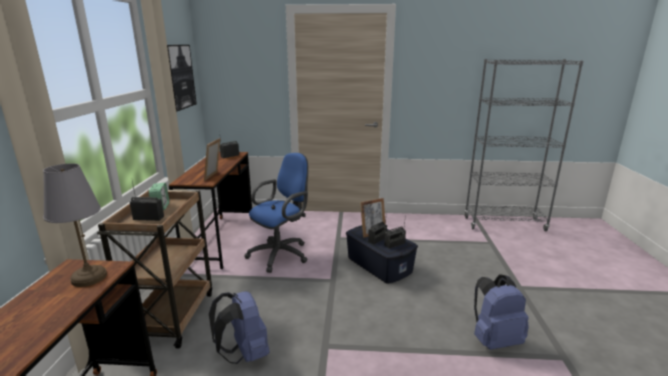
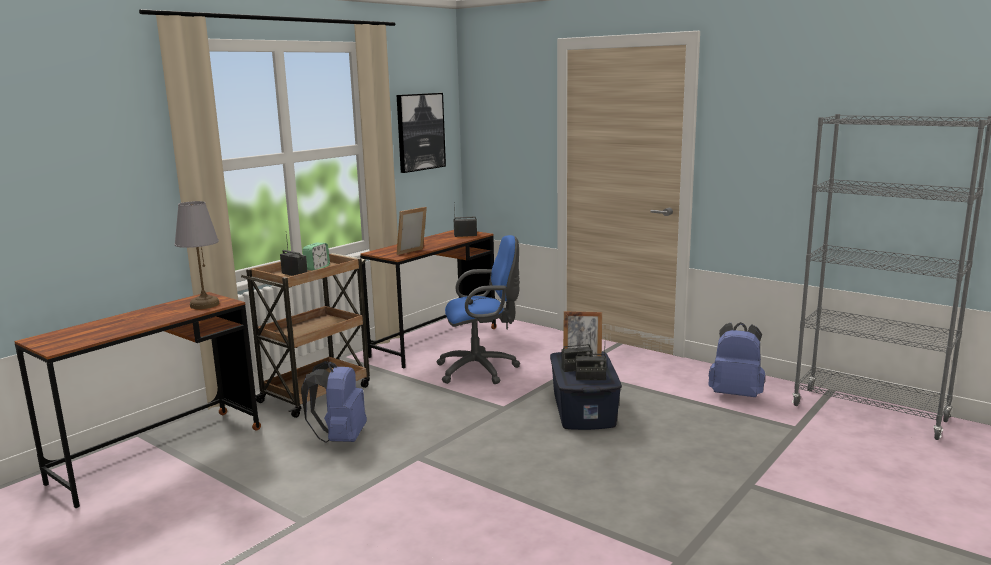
camera: 35 degrees right, 5 degrees down
(494, 339) = (613, 515): blue backpack -> blue backpack (736, 394)

